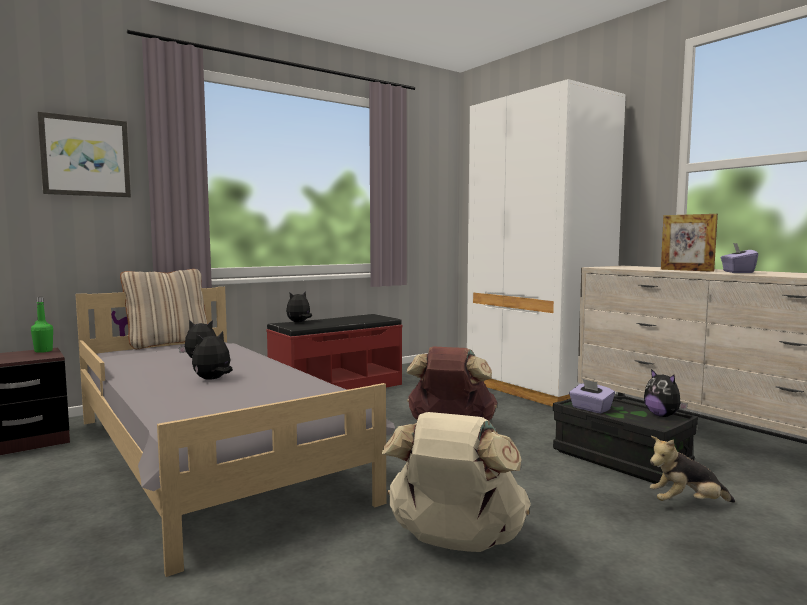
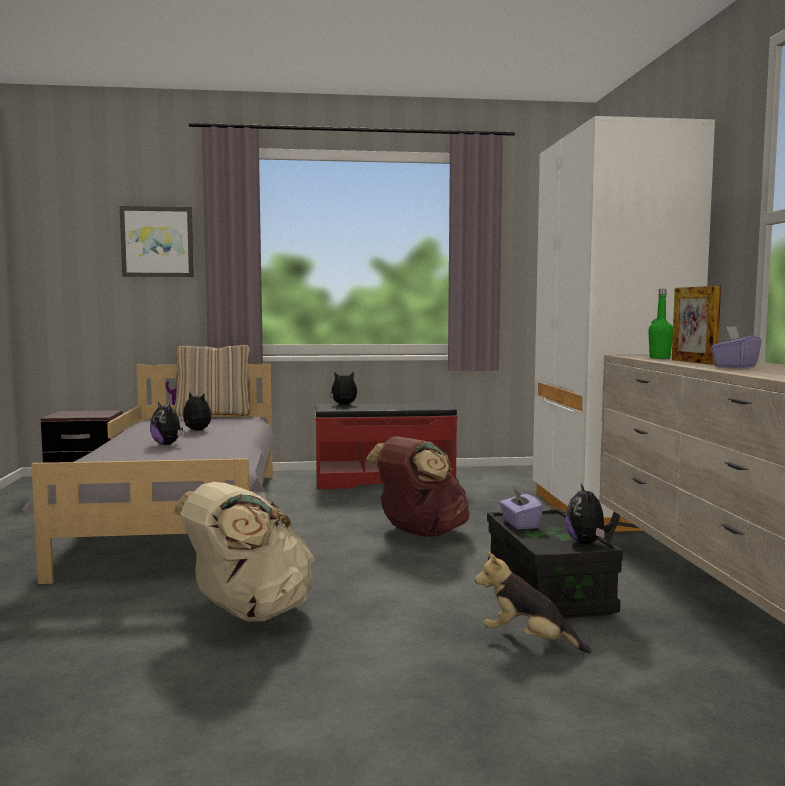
camera: 30 degrees right, 0 degrees up
(43, 351) = (106, 412): green bottle -> green bottle (659, 358)
(213, 379) = (168, 444): plush toy -> plush toy turned 120 degrees counterclockwise

